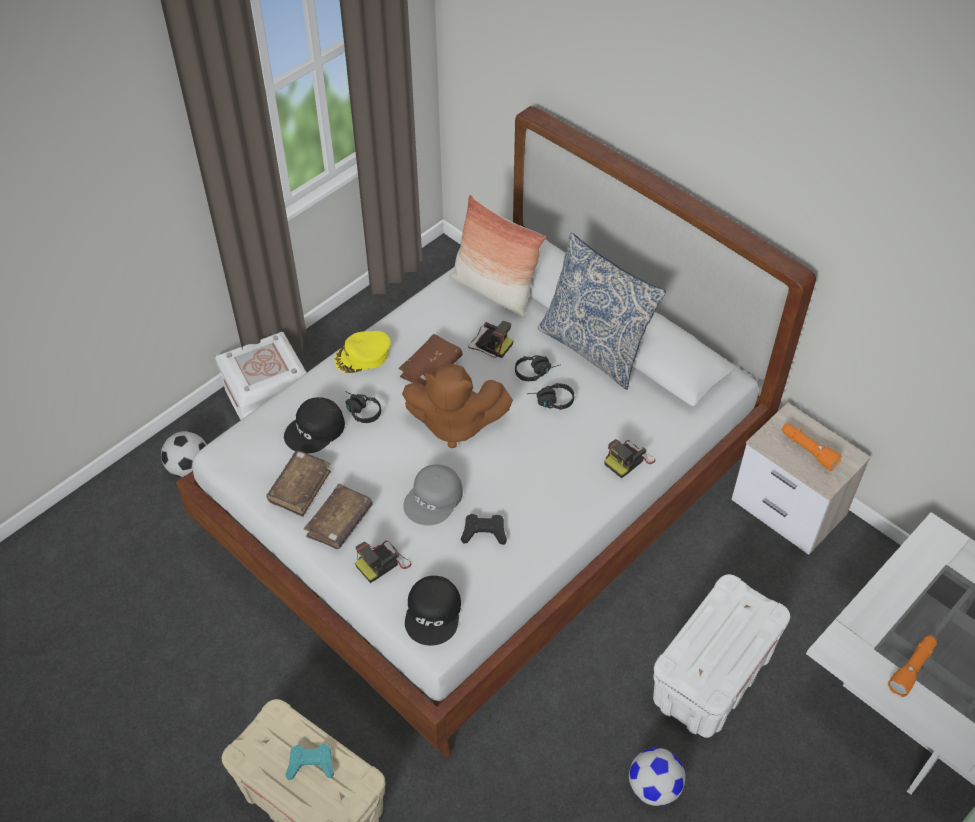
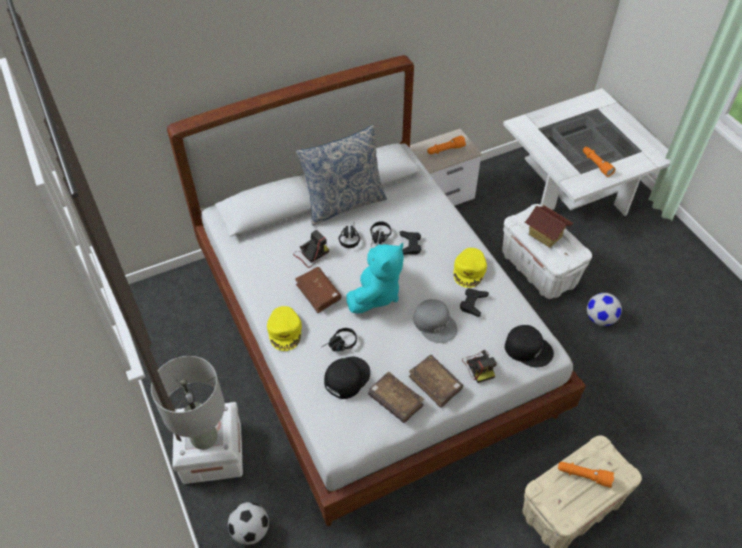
camera: 70 degrees left, 0 degrees up
(252, 367) = (204, 437): none -> grey table lamp
(311, 764) = (583, 476): turquoise game controller -> orange flashlight
(315, 430) = (346, 377): black cap -> black cap turned 120 degrees counterclockwise
(454, 424) = (375, 294): brown plush toy -> turquoise plush toy
(493, 291) = (263, 239): pillow -> none
(541, 515) = (469, 270): none -> yellow cap
(555, 437) = (410, 245): none -> black game controller
(628, 460) = (442, 216): camera -> none
(723, 634) = (545, 235): none -> toy house

